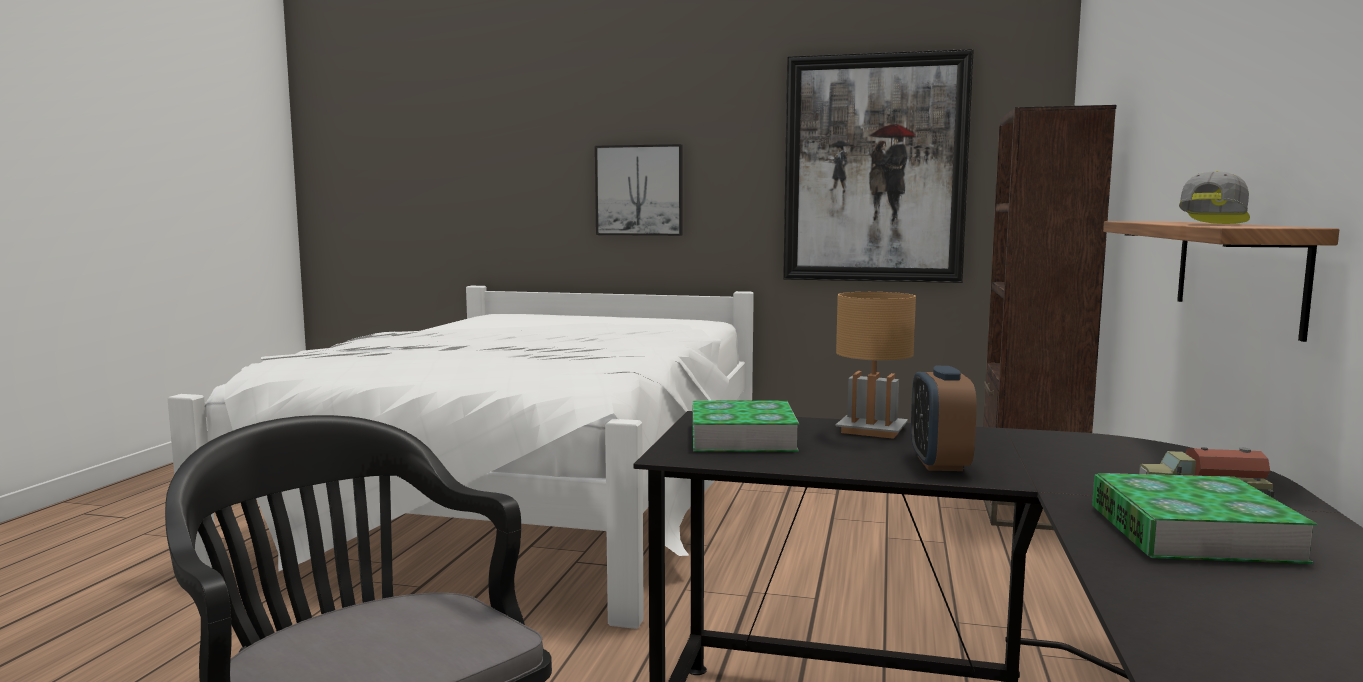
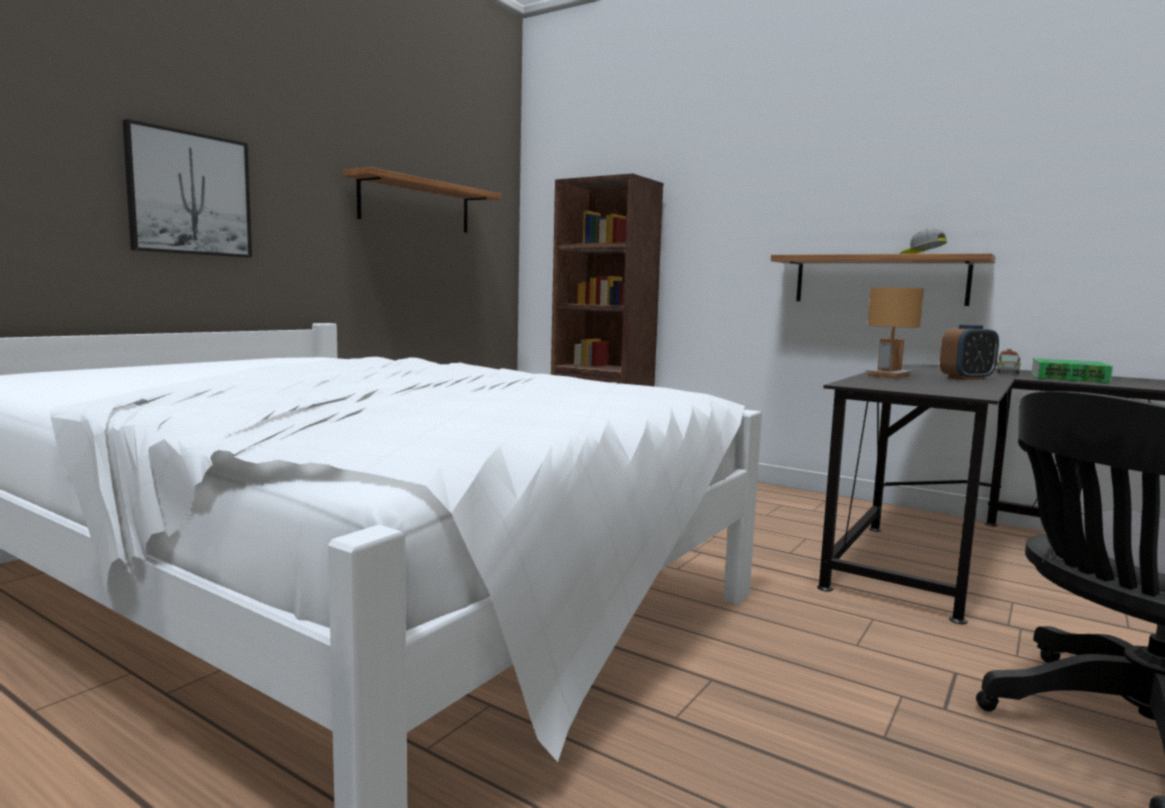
camera: 70 degrees left, 0 degrees up
(742, 437) = (914, 386): book -> none
(874, 169) = (416, 205): picture -> shelf
(939, 463) = (966, 378): alarm clock -> alarm clock turned 45 degrees counterclockwise

